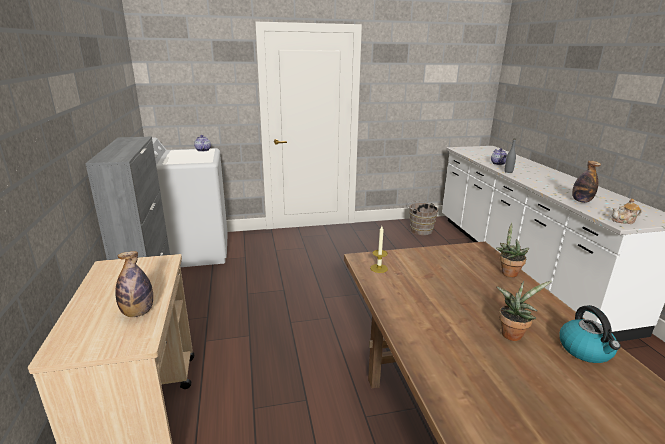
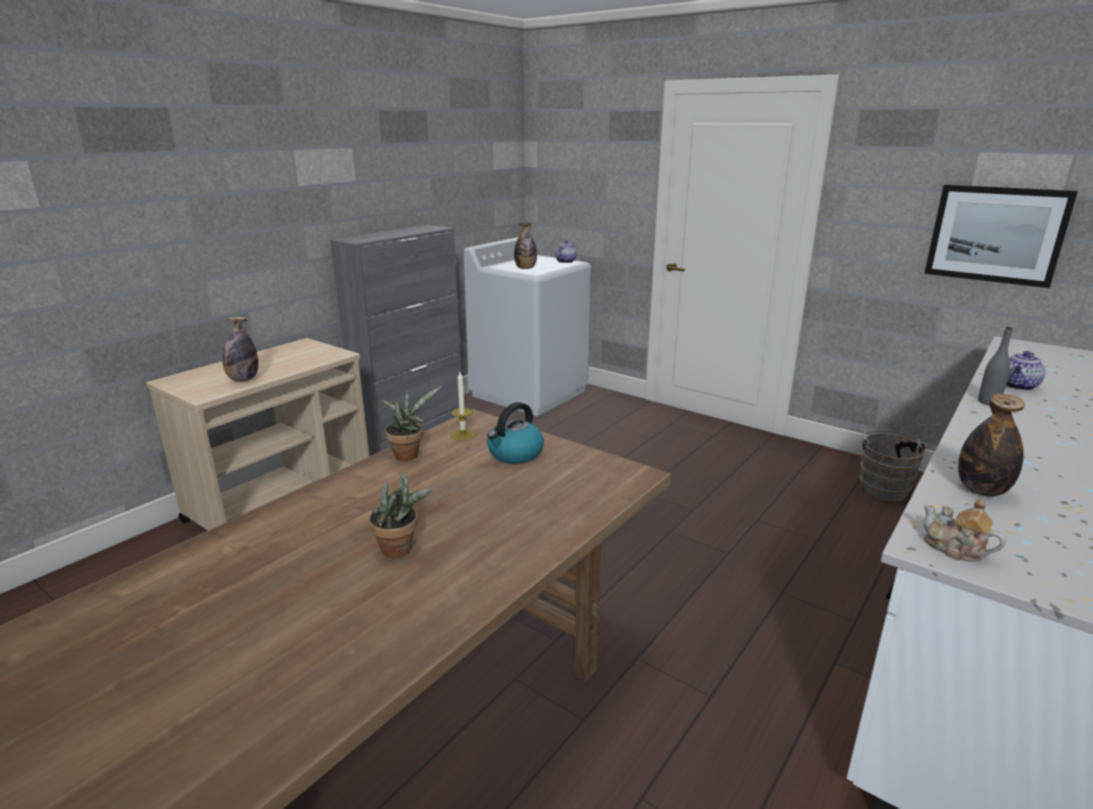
camera: 50 degrees right, 0 degrees up
(191, 159) = (525, 268): none -> bottle
(436, 102) = (996, 234): none -> picture
(507, 272) = (583, 511): potted plant -> potted plant (409, 454)
(586, 350) = (415, 612): kettle -> kettle (515, 454)

